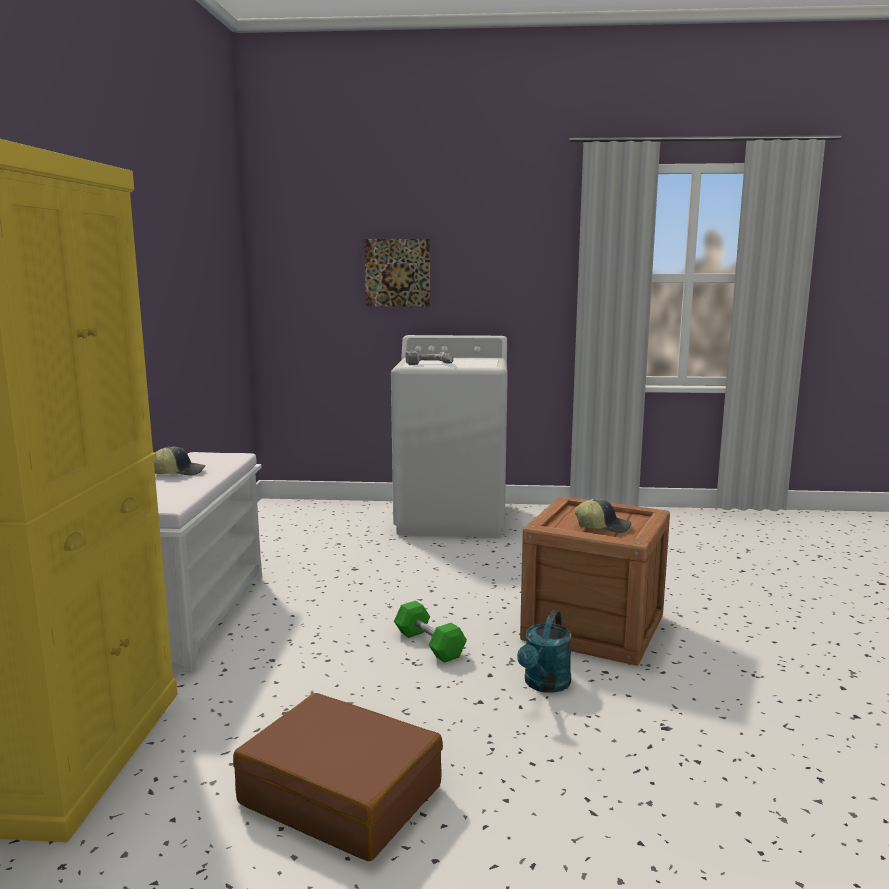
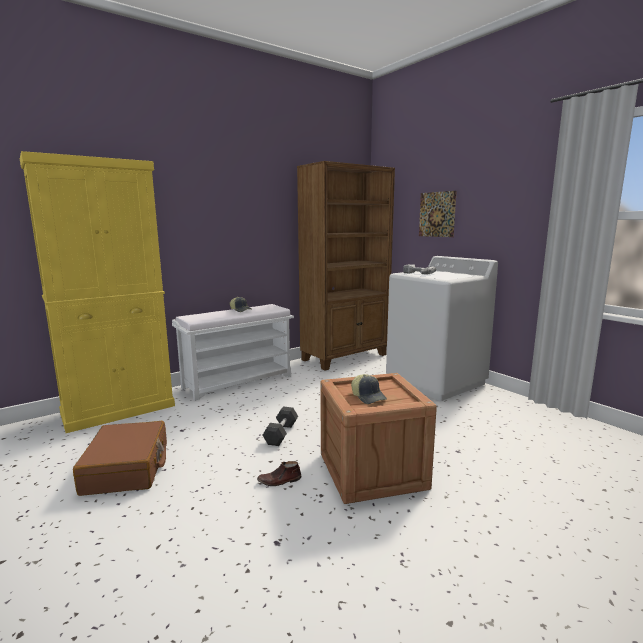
camera: 50 degrees right, 0 degrees up
(279, 526) = (345, 357): none -> brown bookcase
(429, 644) = (281, 434): green dumbbell -> grey dumbbell
(544, 685) = (279, 481): turquoise watering can -> brown shoe

